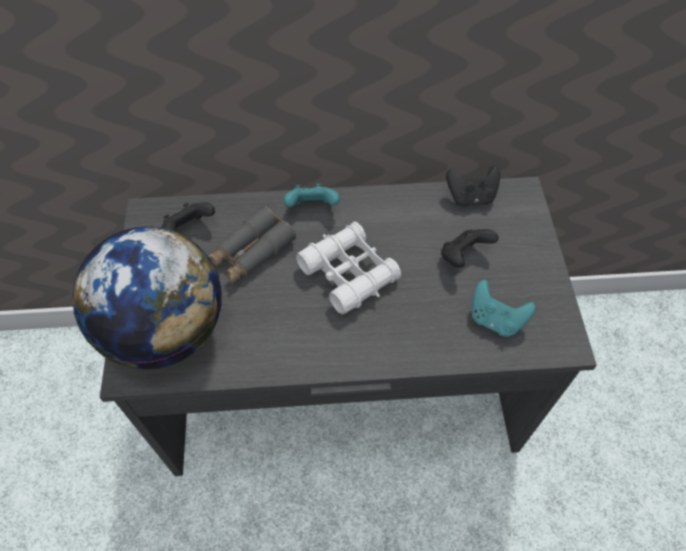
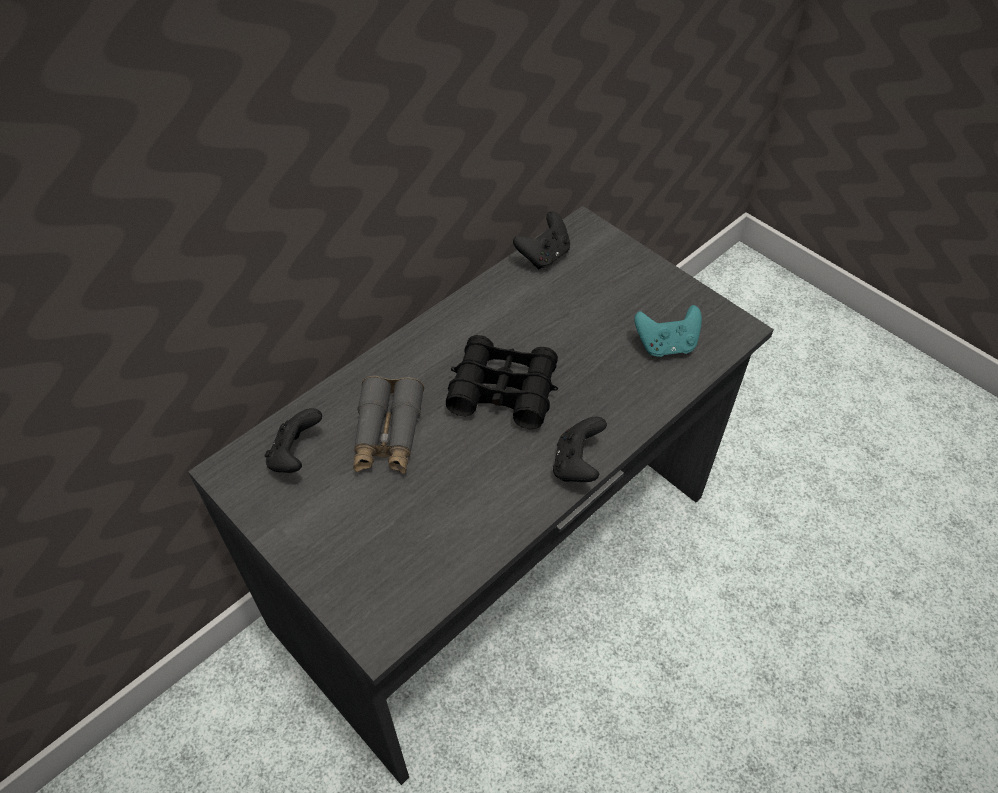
camera: 40 degrees left, 5 degrees down
(166, 331) = (377, 566): globe -> none
(312, 207) = (406, 354): turquoise game controller -> none
(348, 273) = (503, 390): white binoculars -> black binoculars
(463, 256) = (588, 310): black game controller -> black game controller (577, 464)

